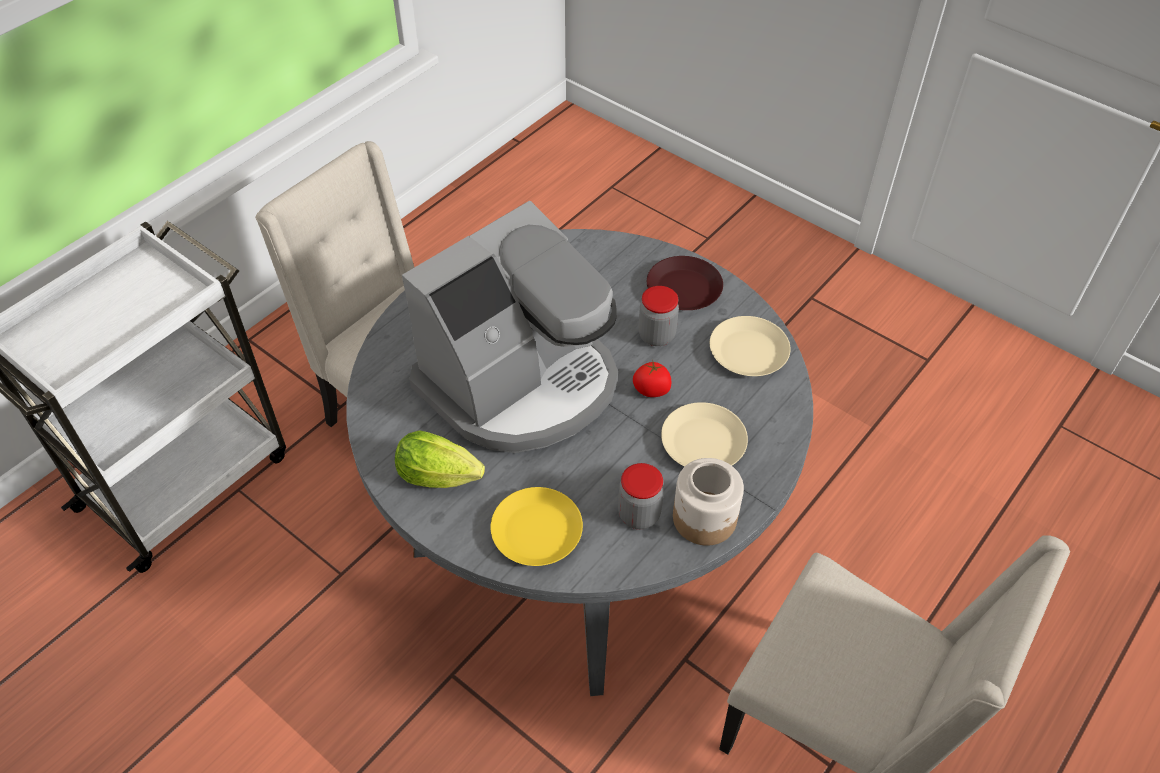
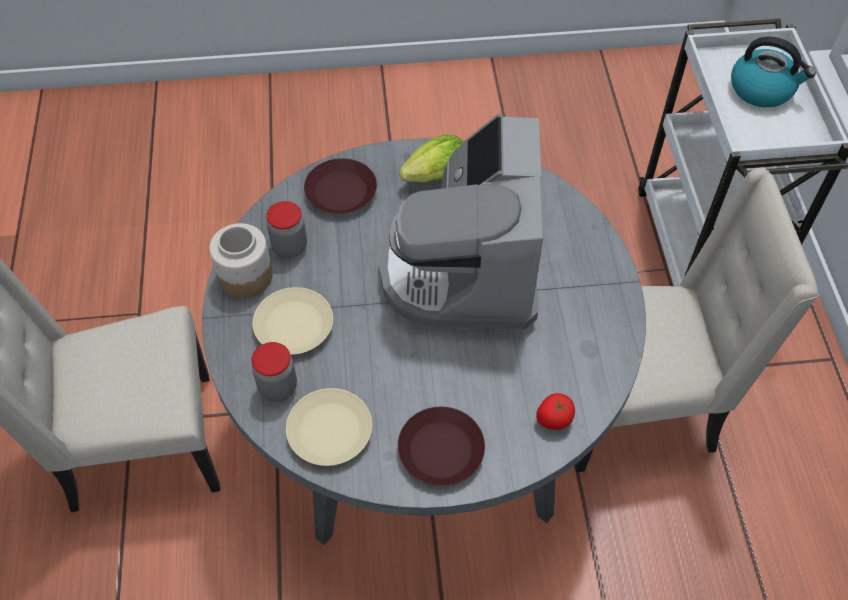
camera: 135 degrees right, 5 degrees up
(92, 320) = (762, 89): none -> kettle
(538, 532) = (340, 192): yellow plate -> brown plate
(652, 389) = (370, 337): tomato -> tomato (553, 419)
(656, 336) = (415, 385): jar -> jar (278, 387)

